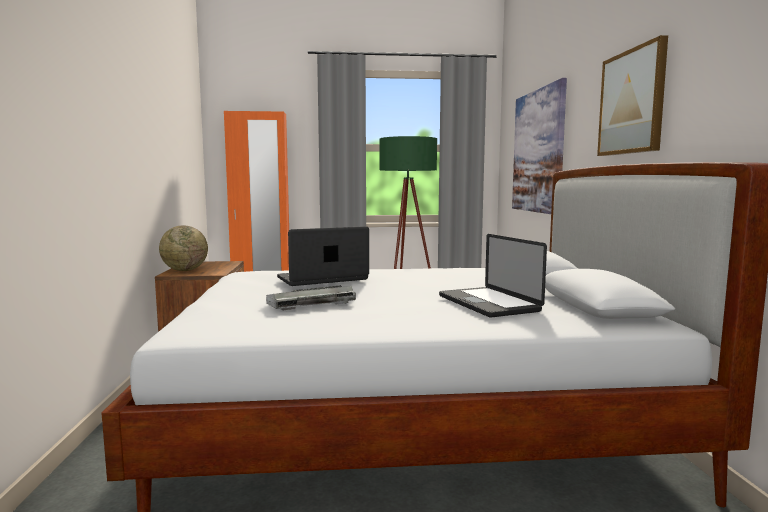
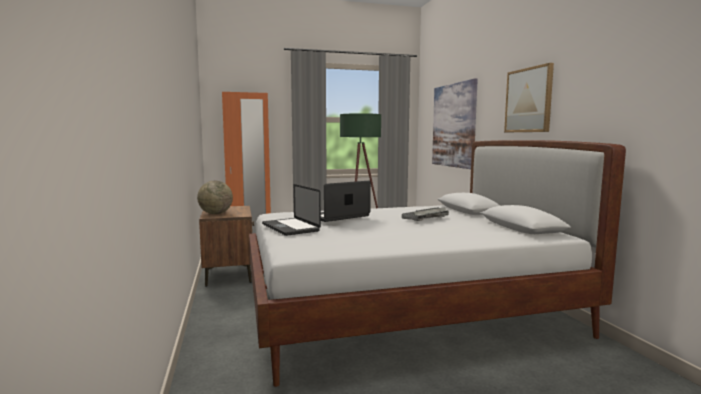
camera: 10 degrees left, 0 degrees up
(310, 304) = (349, 233): keyboard -> keyboard (424, 218)
(488, 303) = (459, 228): laptop -> laptop (290, 227)

